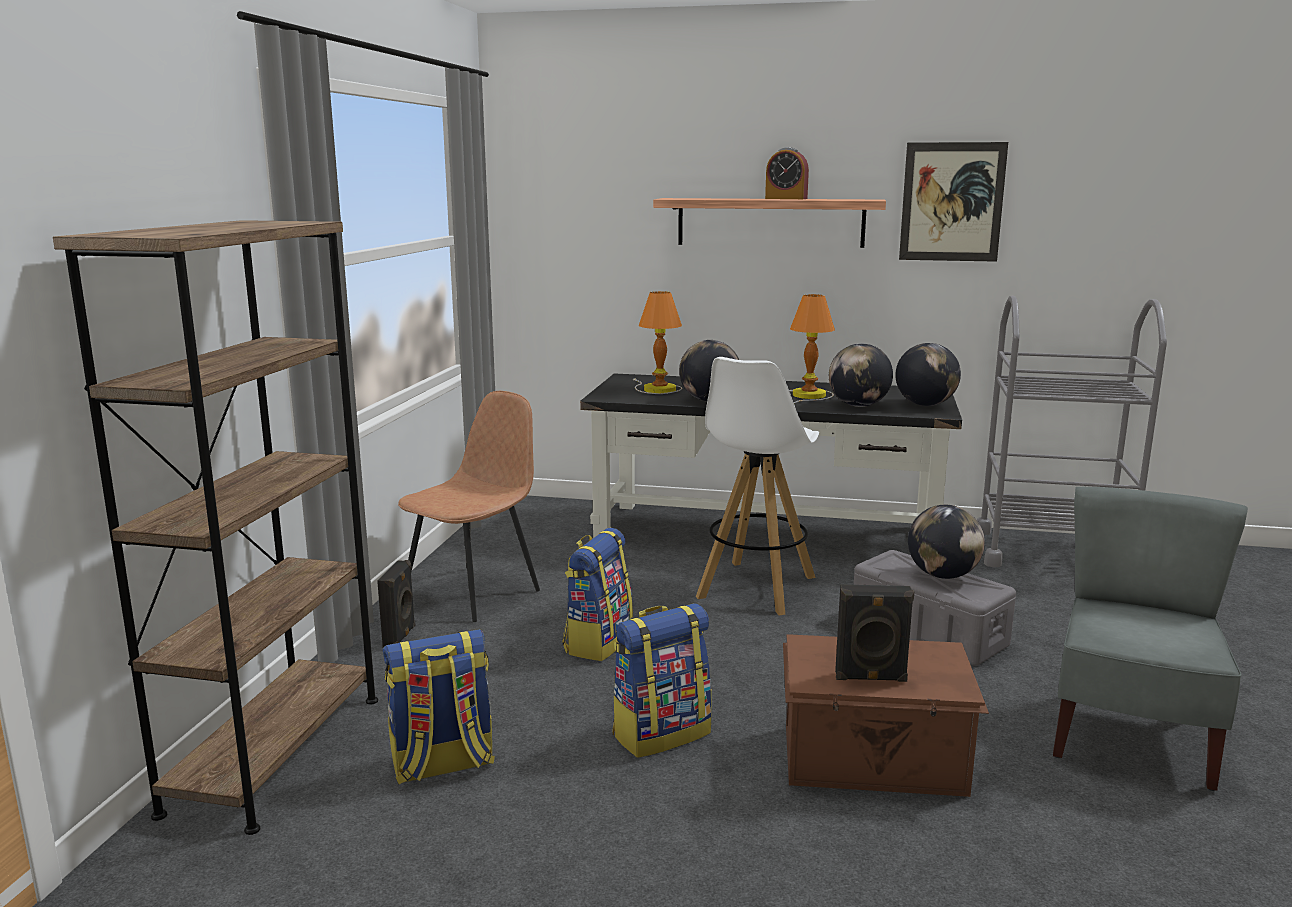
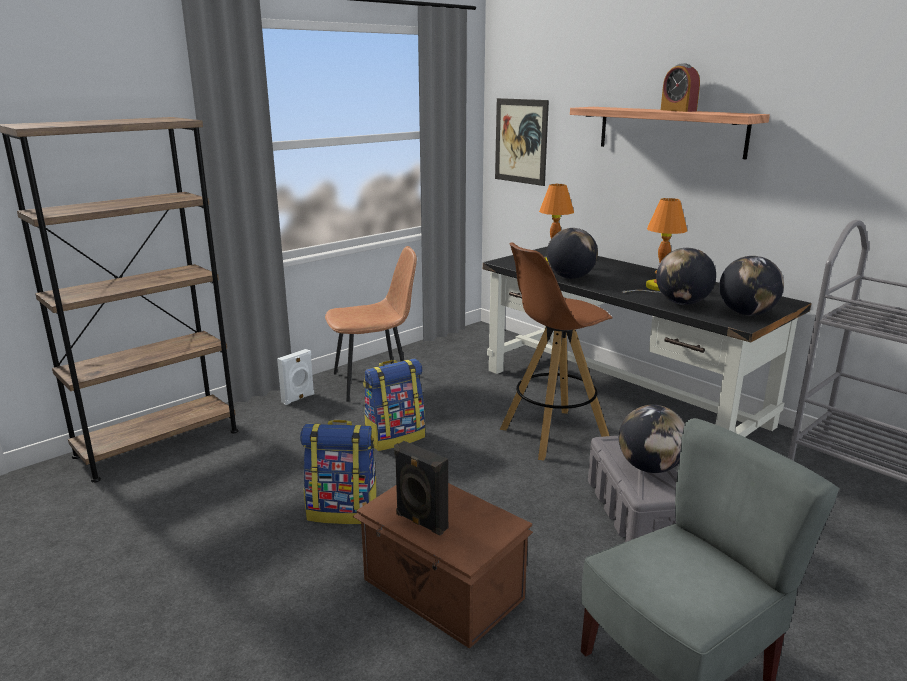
camera: 35 degrees right, 5 degrees up
(400, 637) = (298, 398): black speaker -> white speaker
(442, 765) = (212, 481): backpack -> none
(756, 588) = (552, 434): white stool -> brown stool
(952, 202) = (834, 119): picture -> picture (521, 141)

